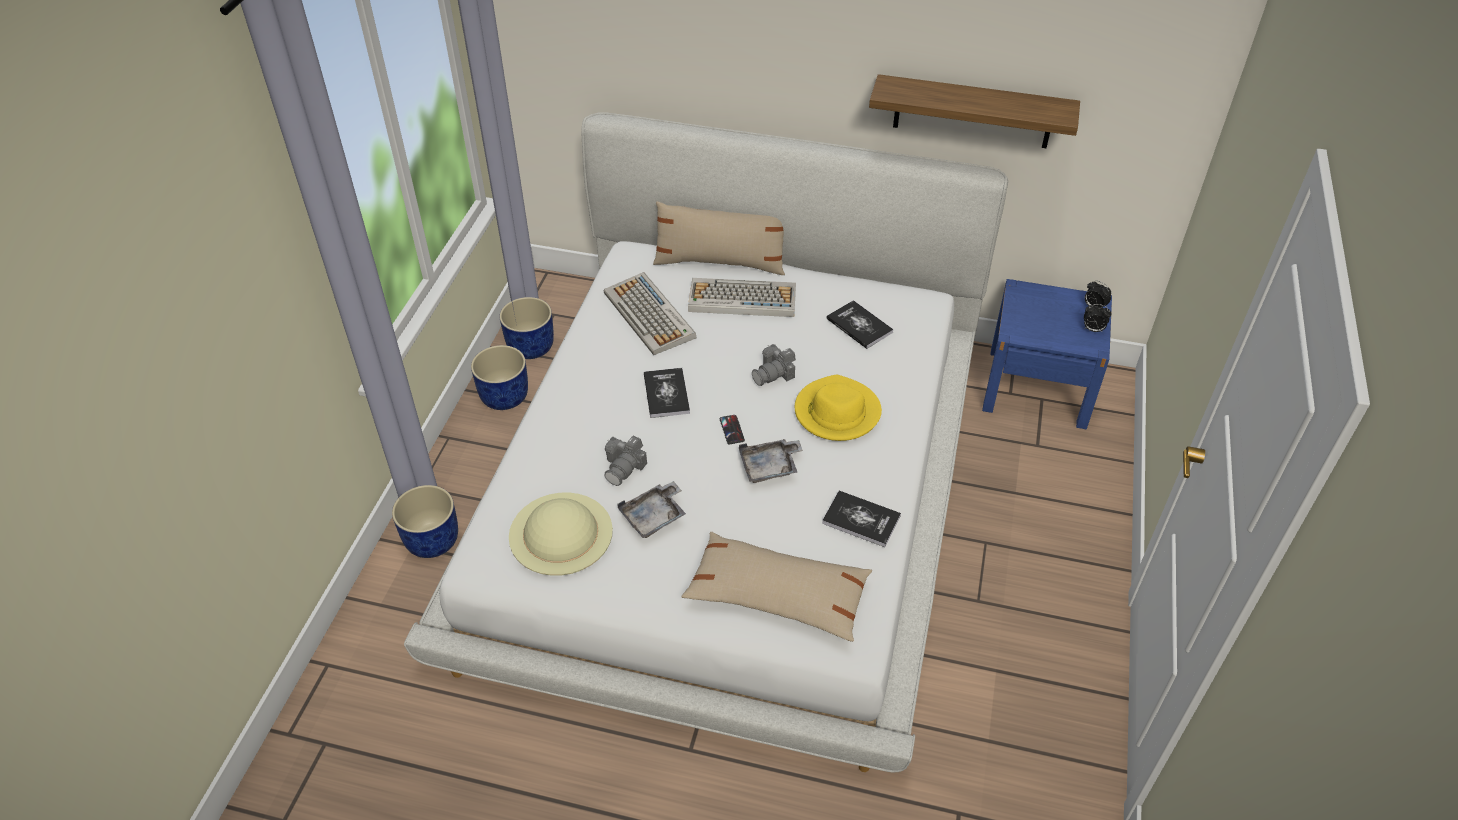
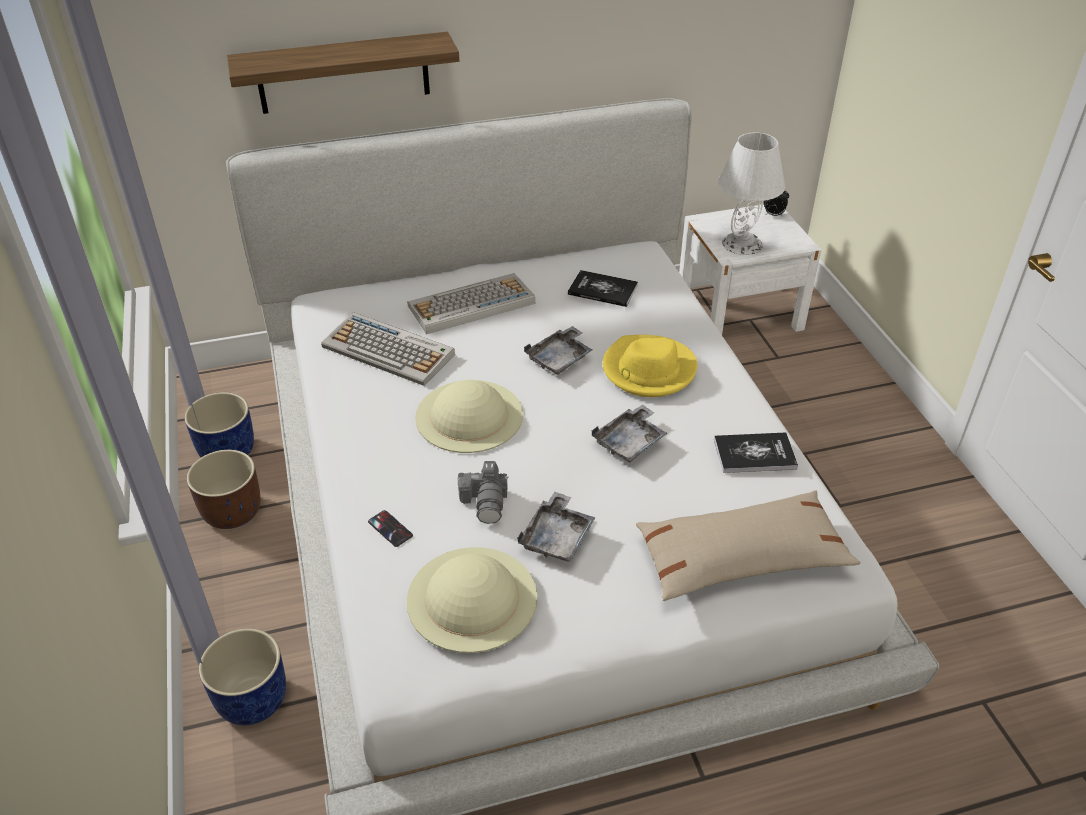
camera: 30 degrees left, 5 degrees down
(505, 397) = (233, 512): blue planter -> brown planter
(666, 394) = (469, 415): book -> beige hat
(720, 262) = (421, 281): beige pillow -> none
(732, 430) = (564, 423): phone -> phone (390, 529)
(774, 374) = (560, 358): camera -> grey tray
(973, 112) = (636, 46): shelf -> shelf (343, 73)
(1036, 326) = (742, 244): none -> white table lamp
(1037, 387) = (739, 312): blue nightstand -> white nightstand
(1092, 329) = (788, 232): alarm clock -> none

